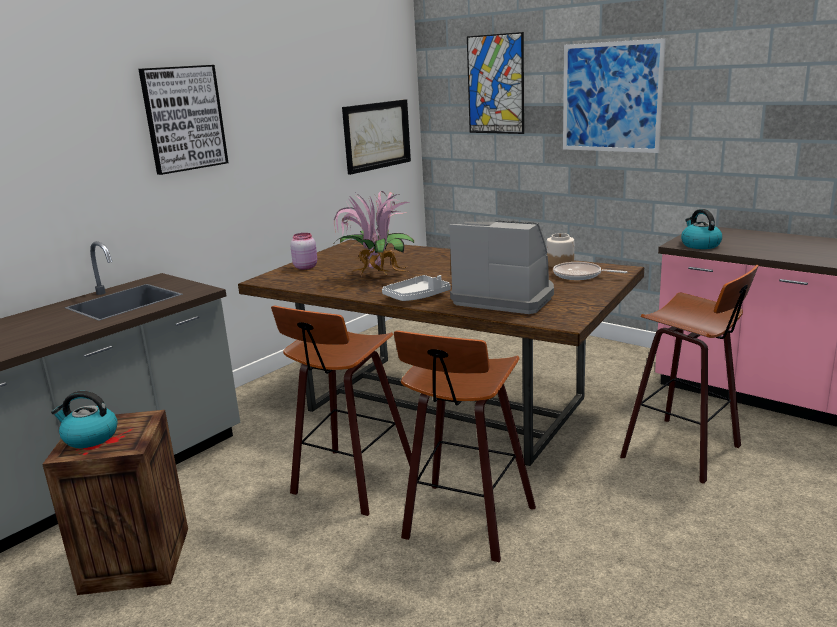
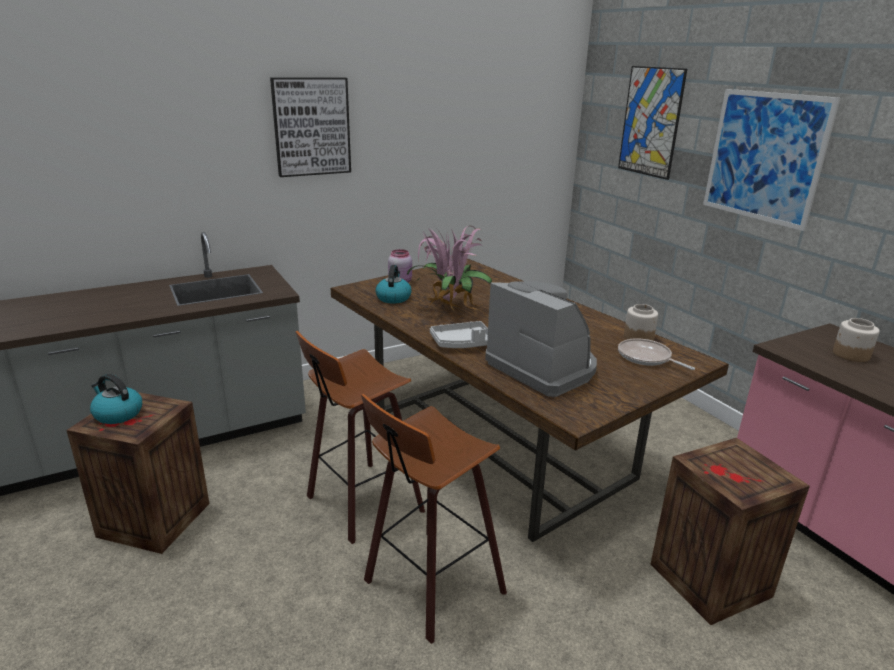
camera: 20 degrees right, 5 degrees up
(376, 135) = (522, 158): picture -> none
(686, 451) = (710, 582): stool -> crate
(700, 245) = (805, 354): kettle -> kettle (393, 298)
(729, 239) = (850, 355): none -> jar

